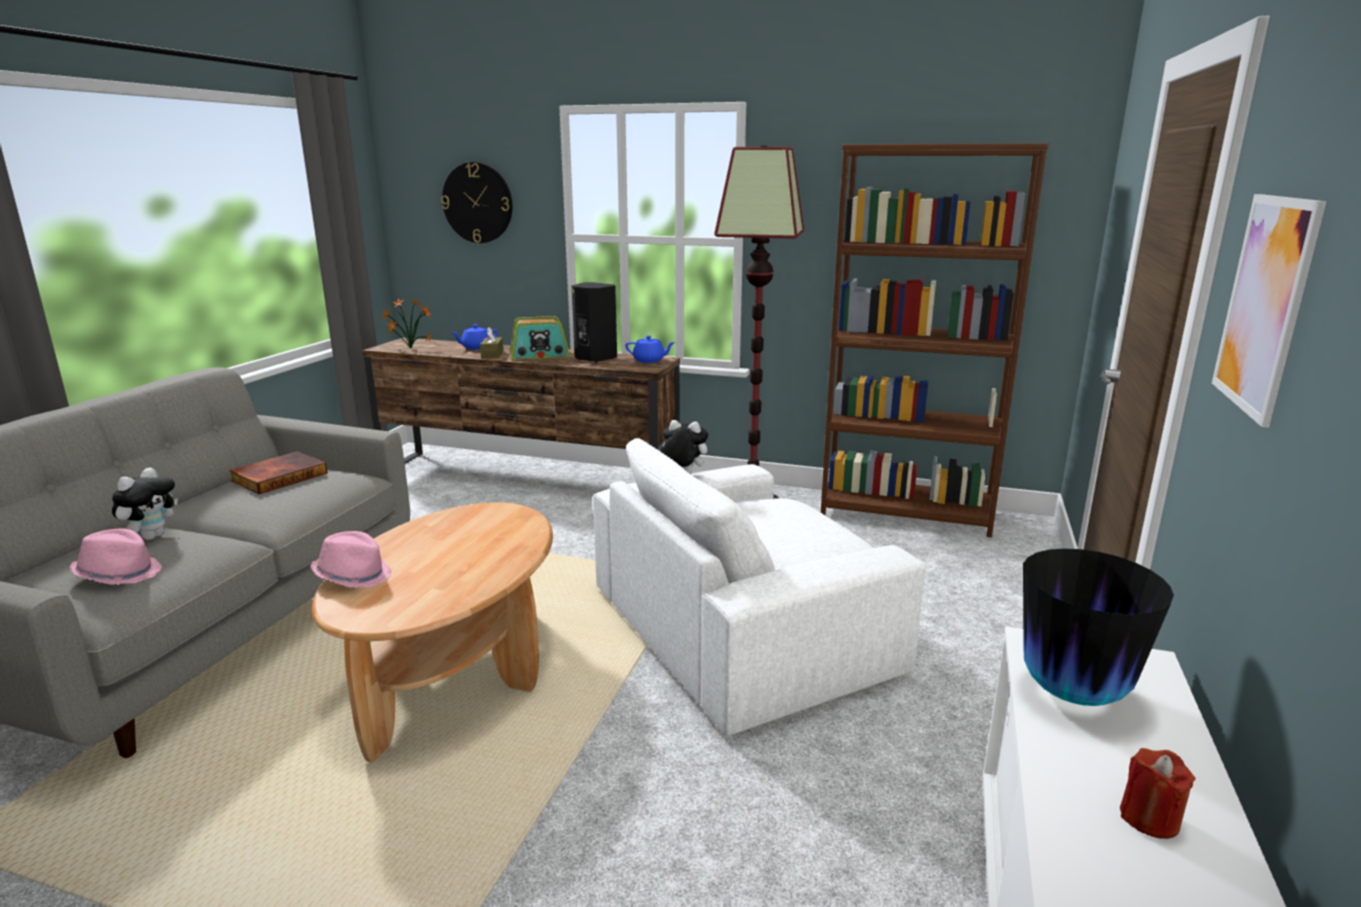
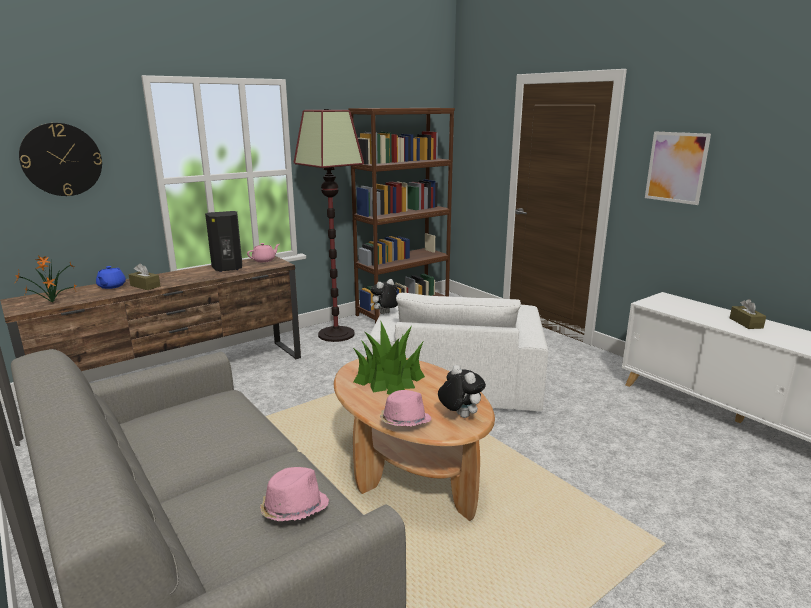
camera: 55 degrees left, 0 degrees up
(152, 536) = (225, 489): plush toy -> plush toy (459, 415)
(279, 476) = (176, 420): book -> none
(468, 535) = (389, 379): none -> potted plant
(539, 355) = (182, 276): radio -> none
(649, 360) = (264, 260): blue teapot -> pink teapot
(1073, 693) = (679, 309): vase -> none
(1149, 818) = (746, 323): red candle -> brown tissue box

